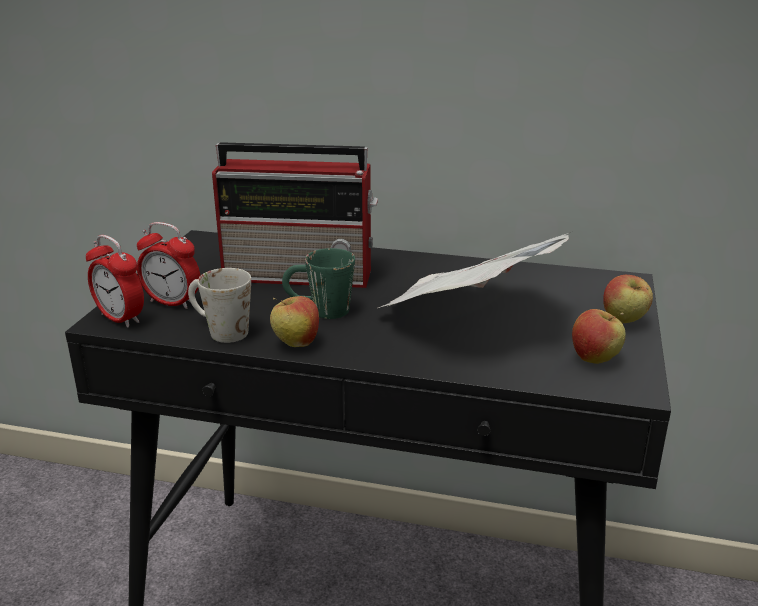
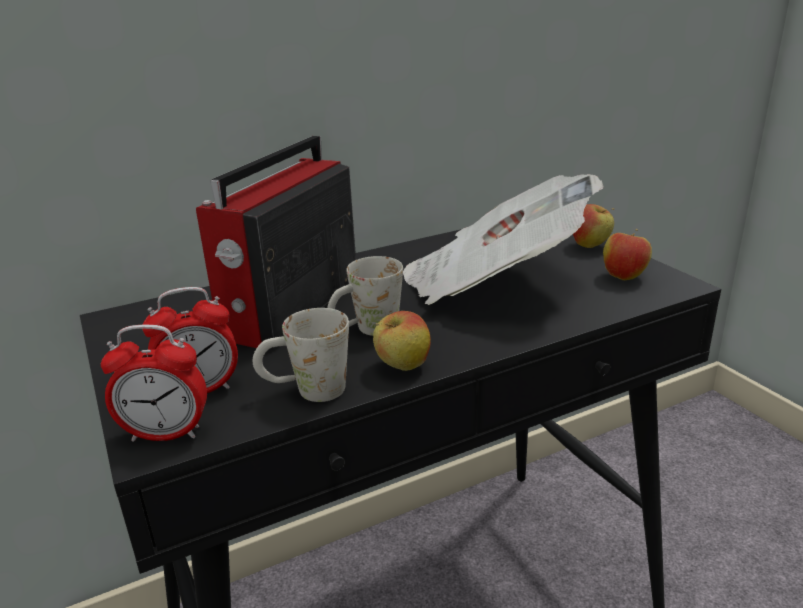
camera: 40 degrees left, 0 degrees up
(302, 274) = (290, 308): radio -> radio turned 150 degrees clockwise
(319, 310) = (366, 331): green mug -> white mug

